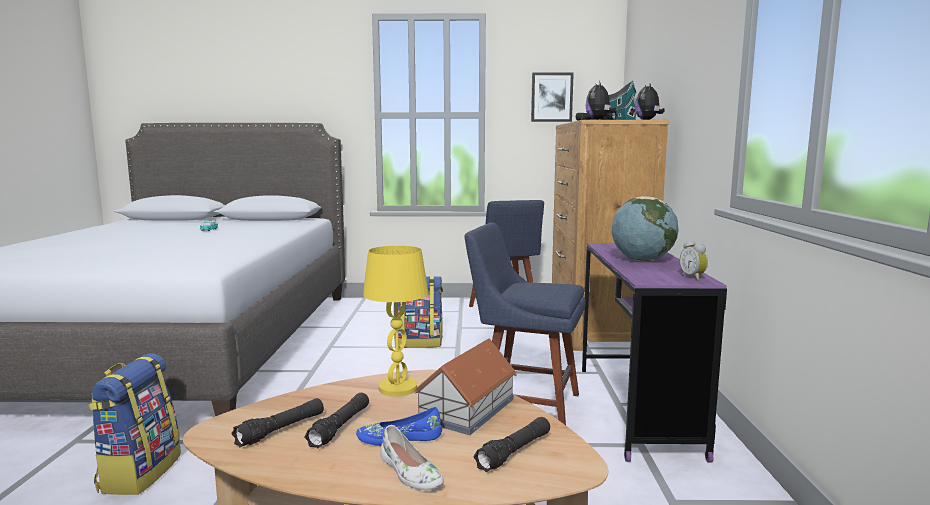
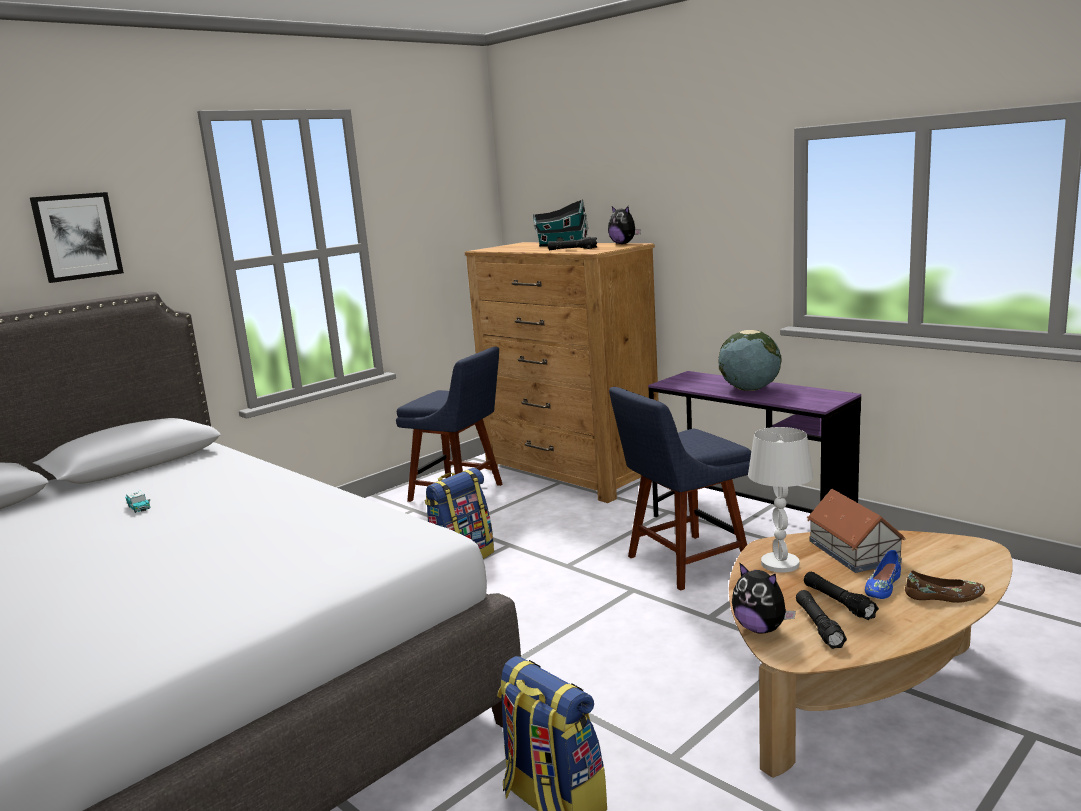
camera: 45 degrees left, 5 degrees up
(398, 388) = (780, 564): yellow table lamp -> white table lamp
(409, 473) = (944, 596): white shoe -> brown shoe
(514, 452) = (943, 557): black flashlight -> none
(551, 97) = (435, 215): picture -> picture (77, 236)
(599, 119) = (599, 250): plush toy -> plush toy (760, 629)
(693, 278) = (829, 394): alarm clock -> none

